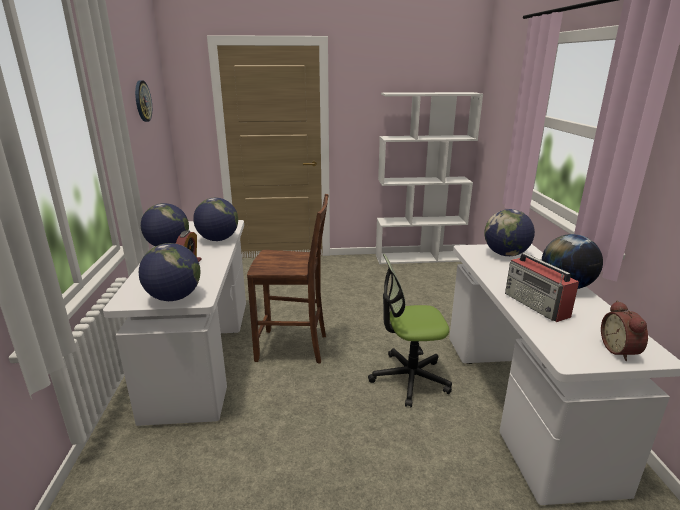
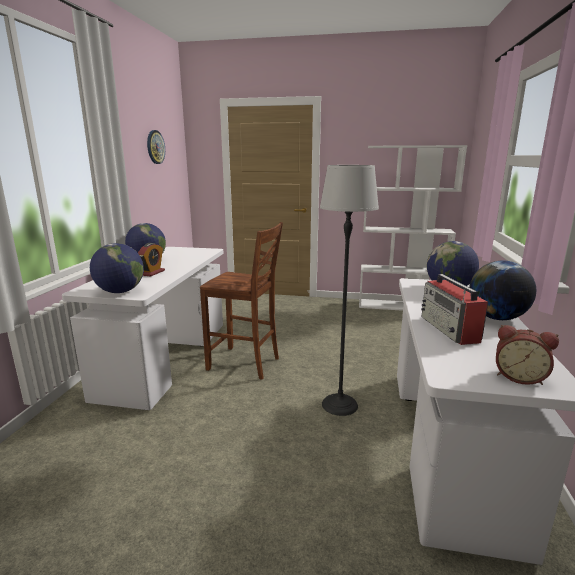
camera: 15 degrees right, 5 degrees down
(218, 239) = (190, 259): globe -> none
(409, 378) = (339, 404): office chair -> floor lamp
(621, 350) = (519, 377): alarm clock -> alarm clock turned 75 degrees counterclockwise

